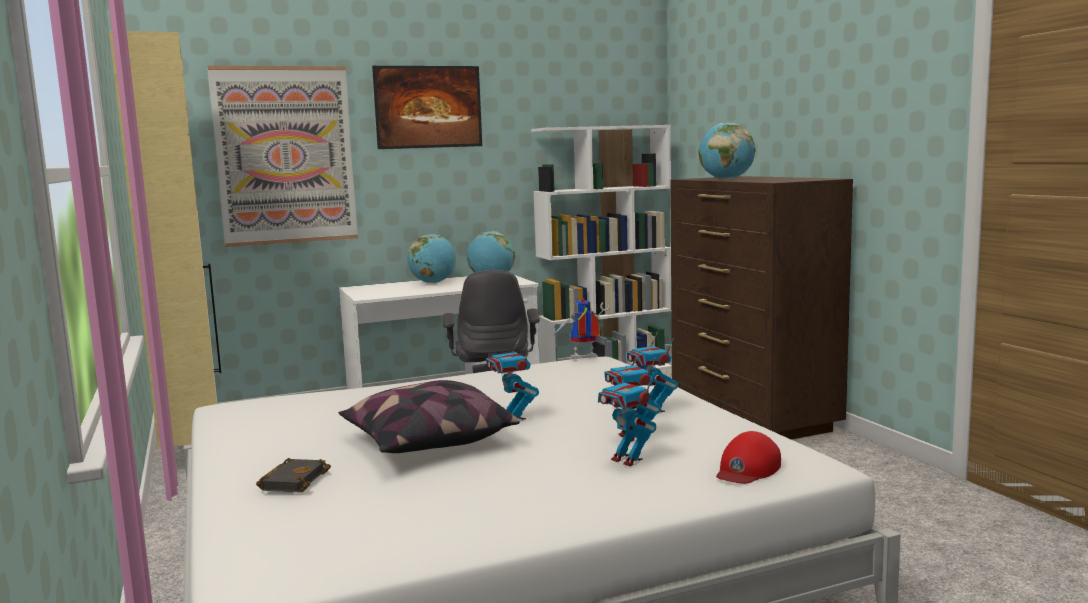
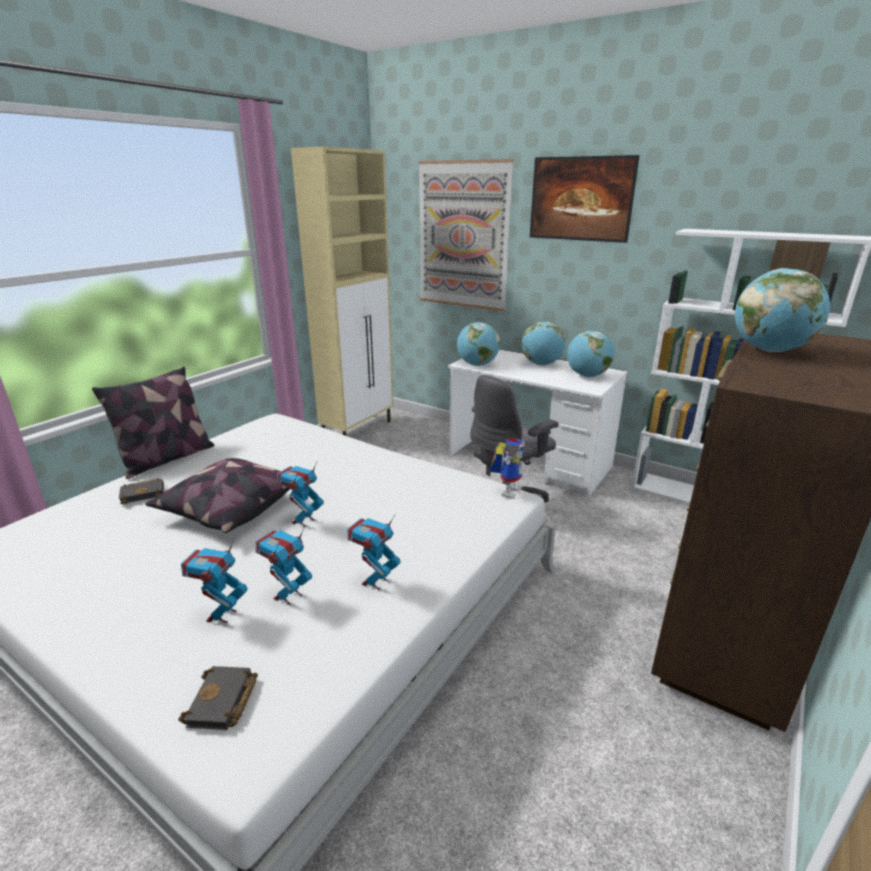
camera: 55 degrees right, 15 degrees up
(207, 465) = (167, 458): none -> pillow
(381, 294) = (477, 365): none -> globe
(582, 358) = (508, 490): toy robot -> toy robot turned 75 degrees clockwise
(747, 469) = (223, 703): red cap -> black book

